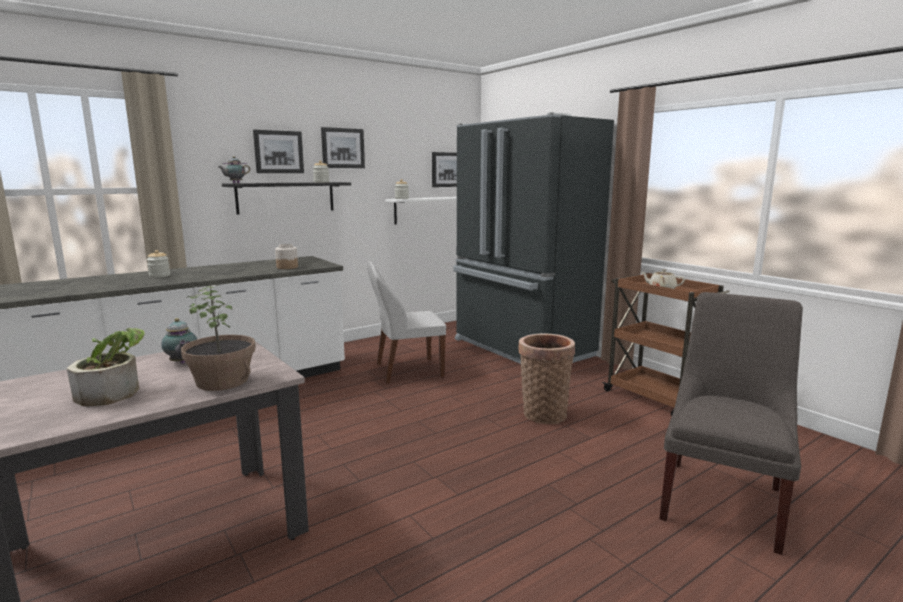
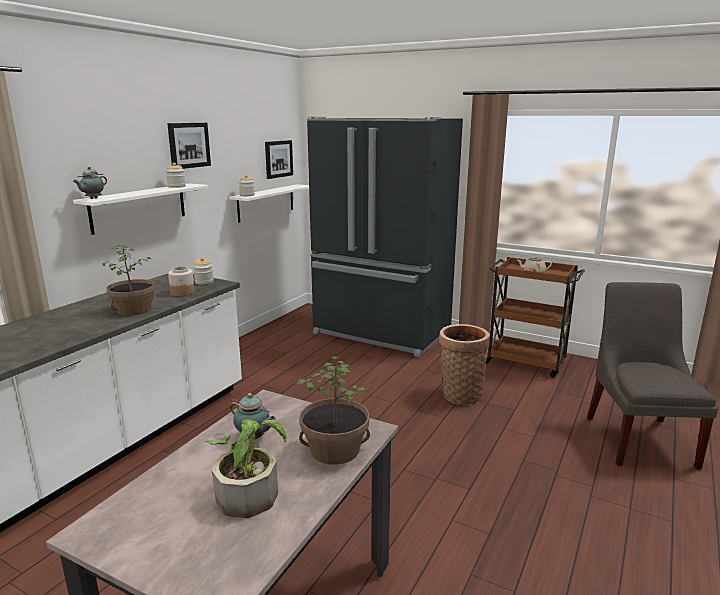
camera: 25 degrees left, 5 degrees up
(159, 276) = (48, 328): jar -> jar (204, 282)
(232, 273) = (134, 310): none -> potted plant
(278, 152) = (128, 155): picture -> none
(286, 197) = (139, 207): black shelf -> white shelf
(406, 370) = (302, 377): white chair -> none

